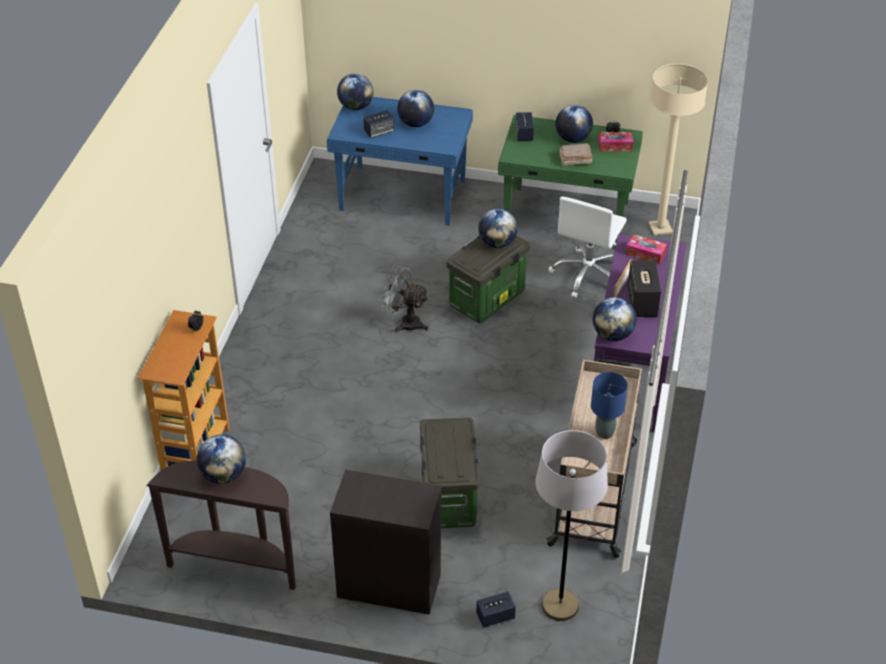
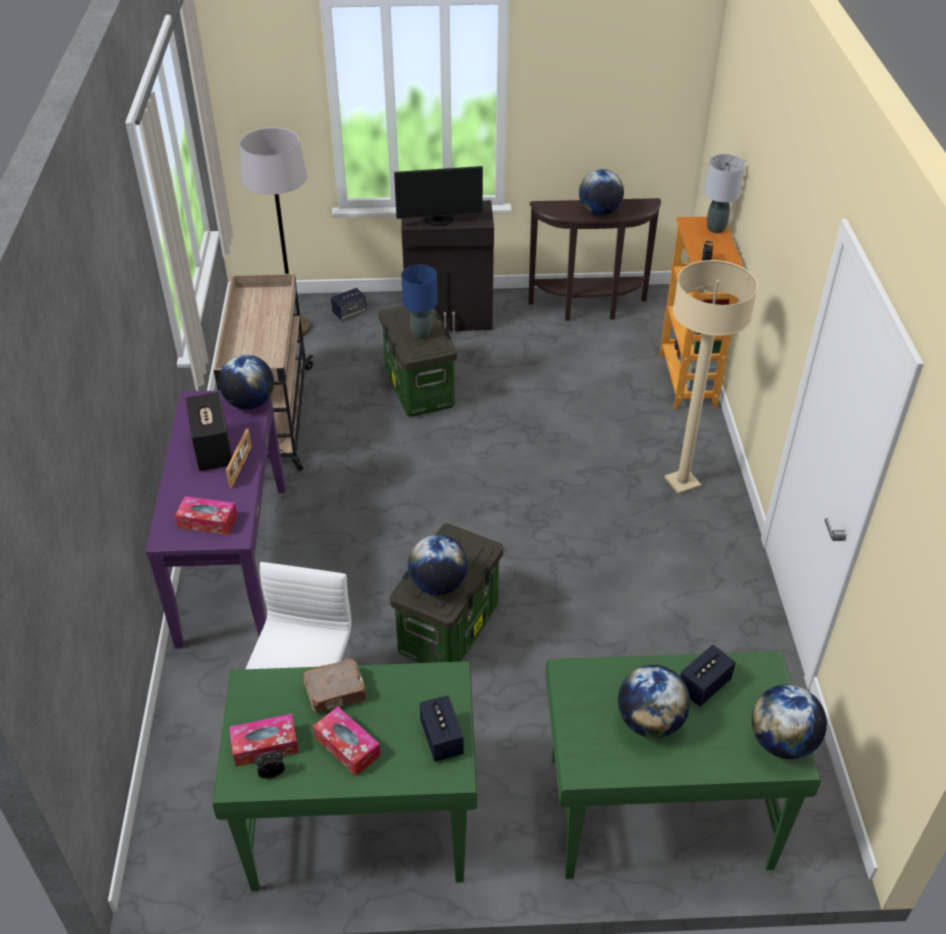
camera: 165 degrees right, 0 degrees up
(157, 363) = (715, 228): none -> grey table lamp
(397, 491) = (439, 220): none -> monitor
(403, 196) = (657, 810): blue desk -> green desk
(405, 322) = (546, 570): grey fan -> none
(573, 139) = (347, 746): globe -> tissue box
(604, 433) = (253, 323): blue table lamp -> blue table lamp (421, 334)
(660, 228) = (190, 837): beige floor lamp -> beige floor lamp (682, 482)

